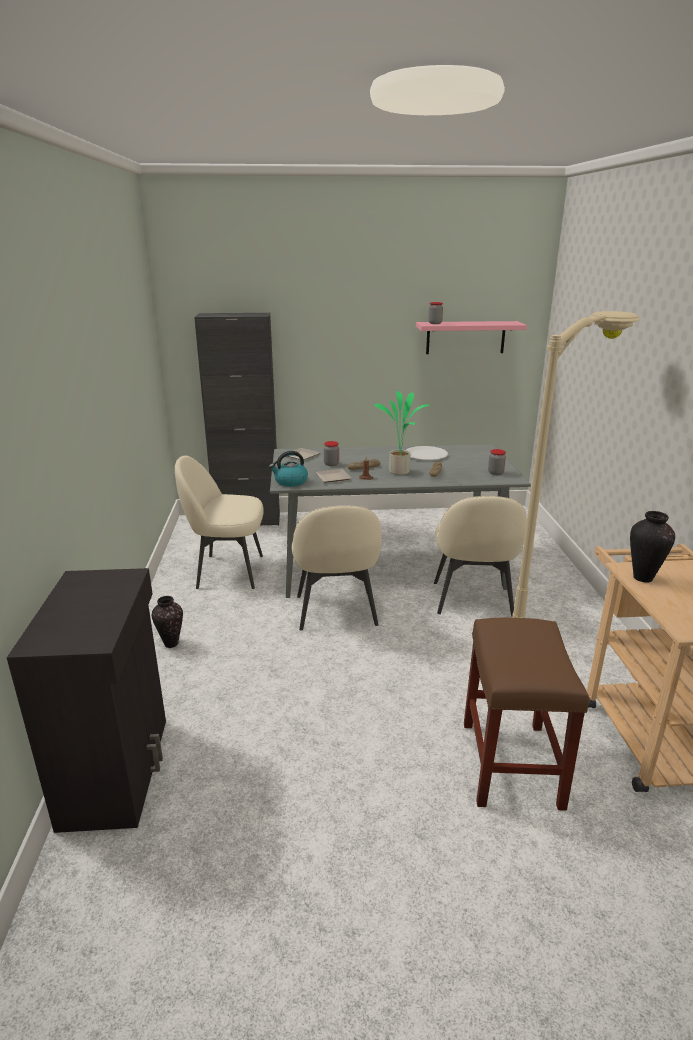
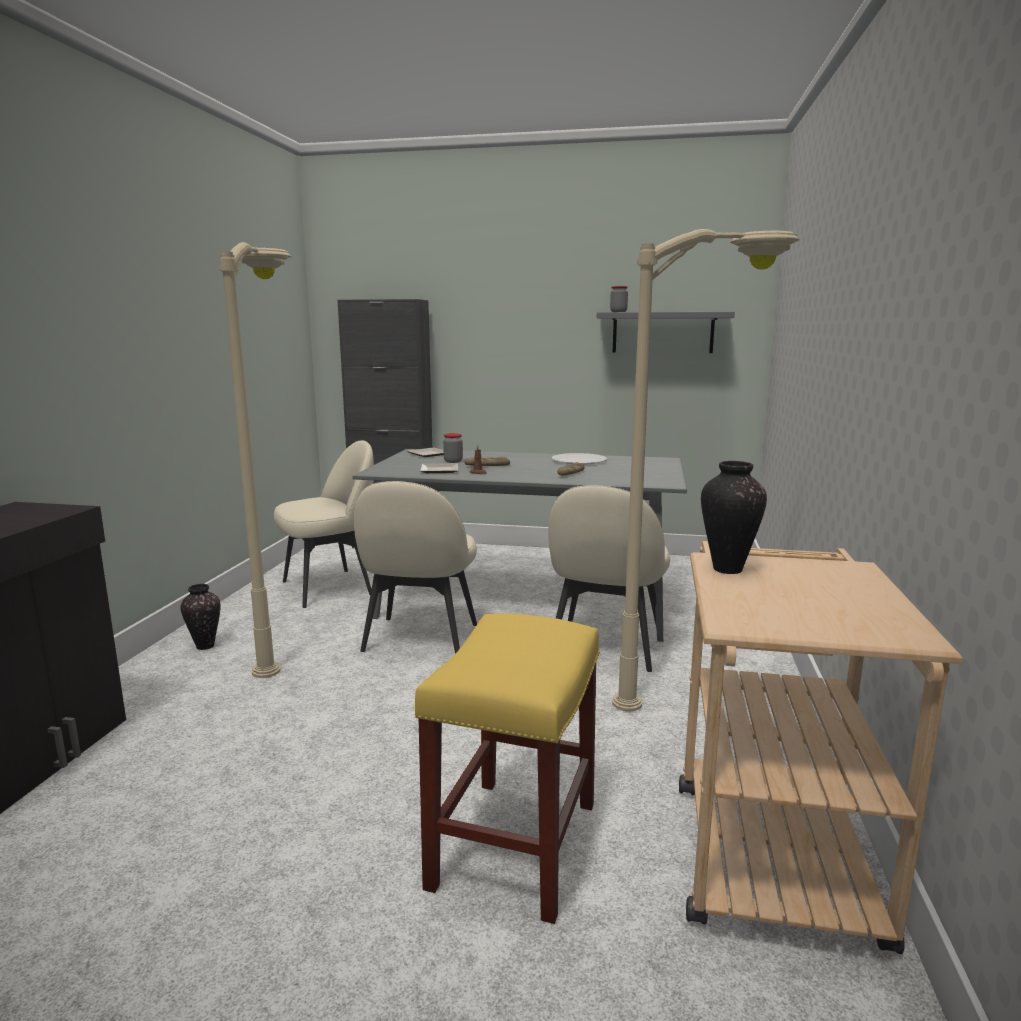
camera: 15 degrees right, 10 degrees down
(228, 571) = (330, 587): beige chair -> beige chair turned 135 degrees clockwise
(230, 624) = (286, 636): none -> beige floor lamp
(290, 482) = (385, 470): kettle -> none
(400, 471) = (527, 470): potted plant -> none
(465, 337) = (662, 332): pink shelf -> grey shelf
(495, 473) = (649, 478): jar -> none
(511, 765) = (515, 846): brown stool -> yellow stool

